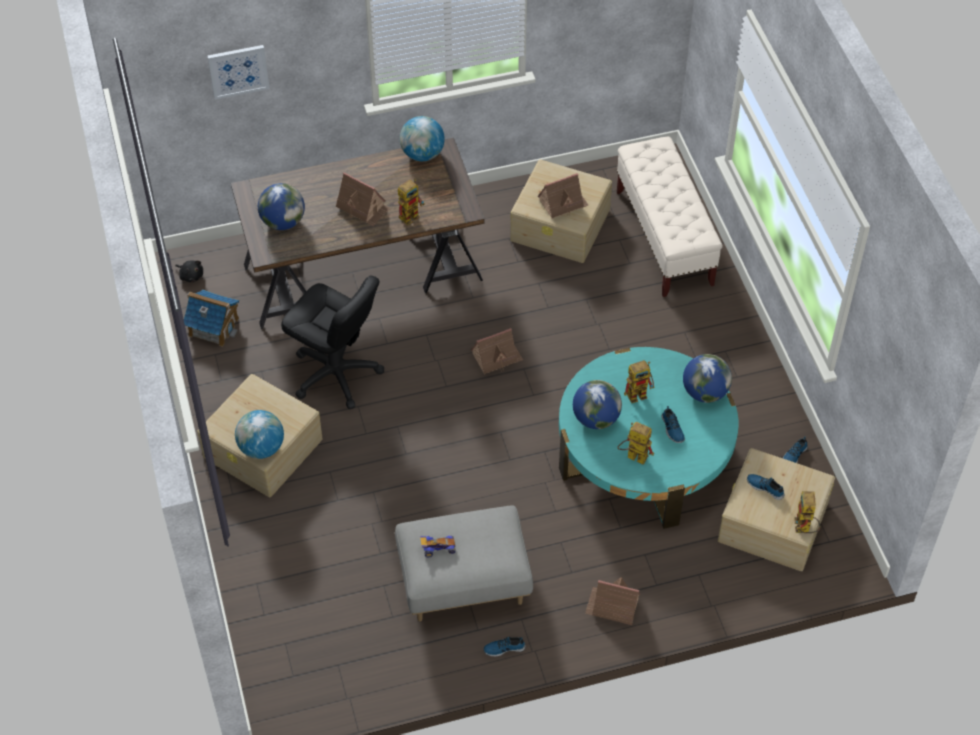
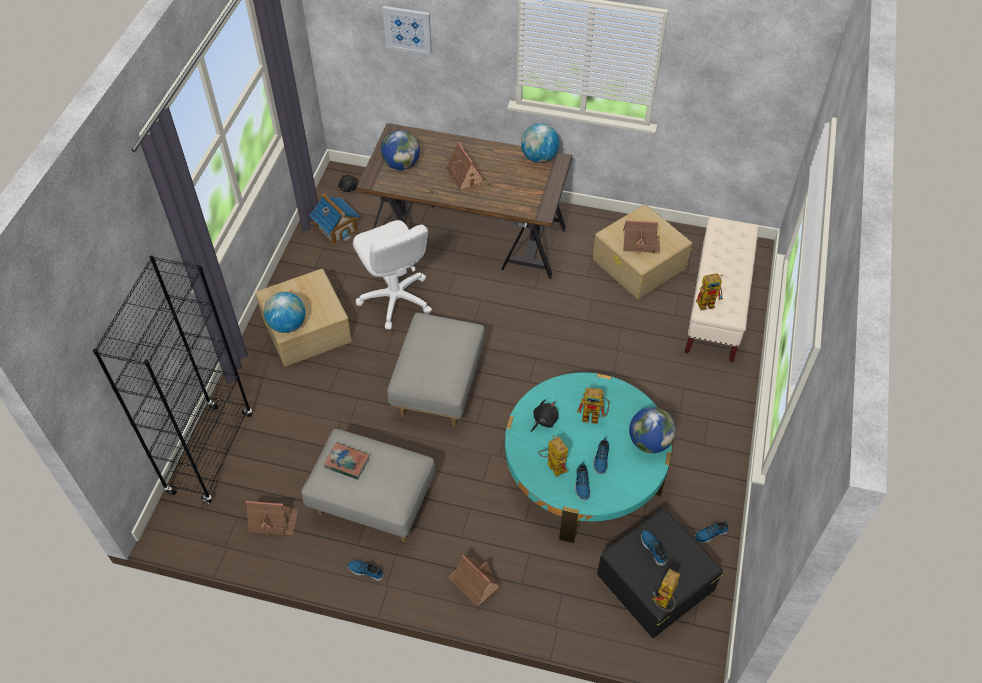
camera: 30 degrees right, 0 degrees up
(260, 620) = (211, 453): none -> black bookcase
(336, 374) = (395, 299): black office chair -> white office chair
(411, 214) = (498, 197): toy robot -> toy robot (709, 303)
(438, 548) = (347, 462): toy car -> book
(446, 441) = (438, 386): none -> grey ottoman
(496, 357) = (521, 340): toy house -> toy house (273, 520)
(596, 419) = (544, 420): globe -> black plush toy
(670, 460) = (581, 484): none -> shoe
(772, 522) = (654, 581): beige storage box -> black storage box

